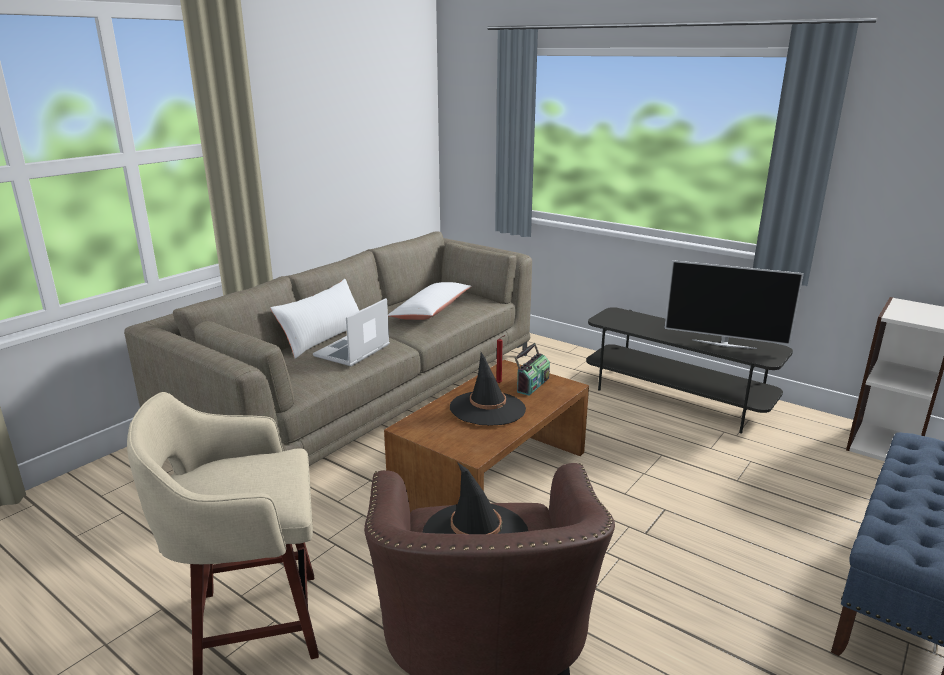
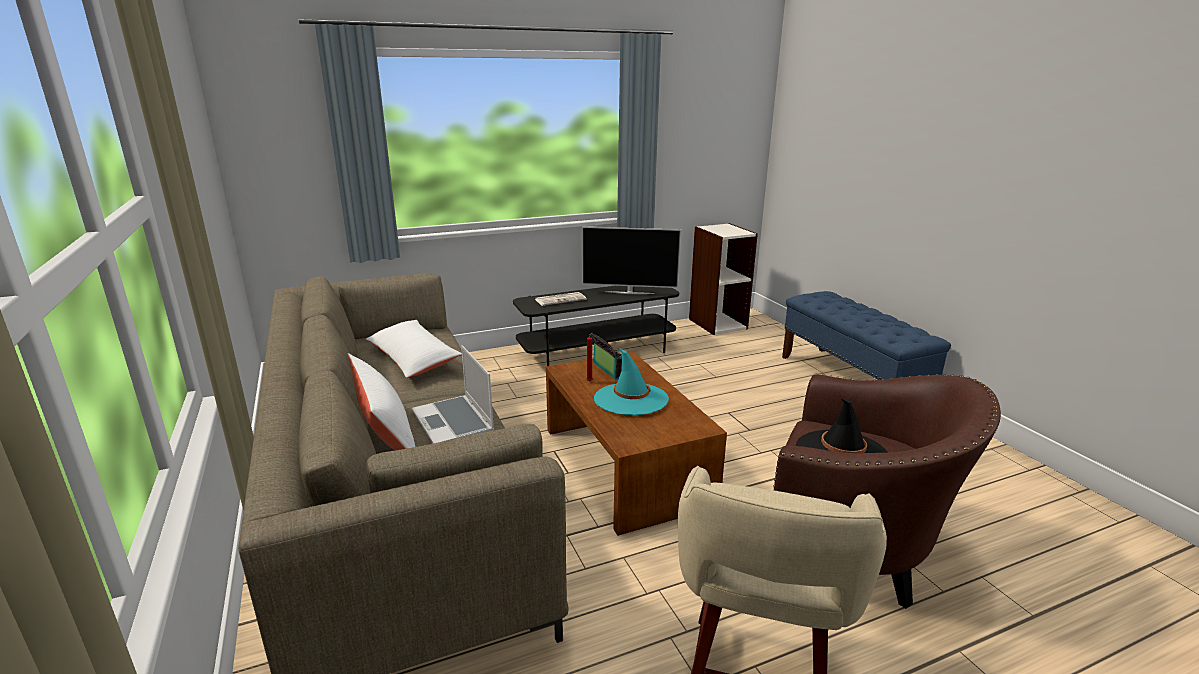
camera: 60 degrees left, 0 degrees up
(487, 408) = (631, 399): black hat -> turquoise hat
(644, 322) = (560, 299): none -> newspaper
(724, 344) = (629, 292): television -> television turned 45 degrees clockwise

